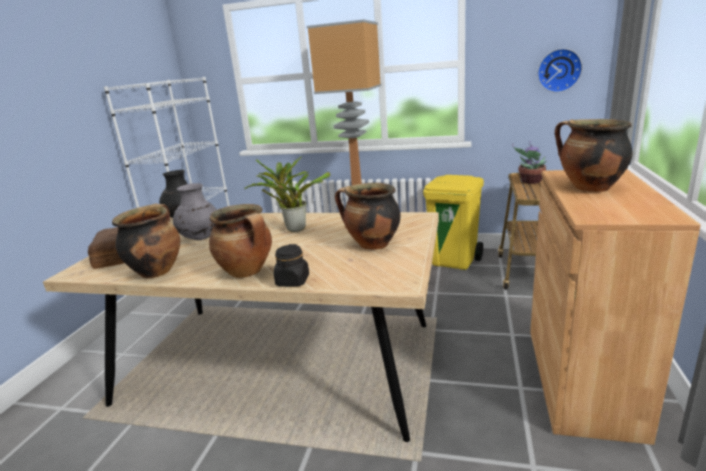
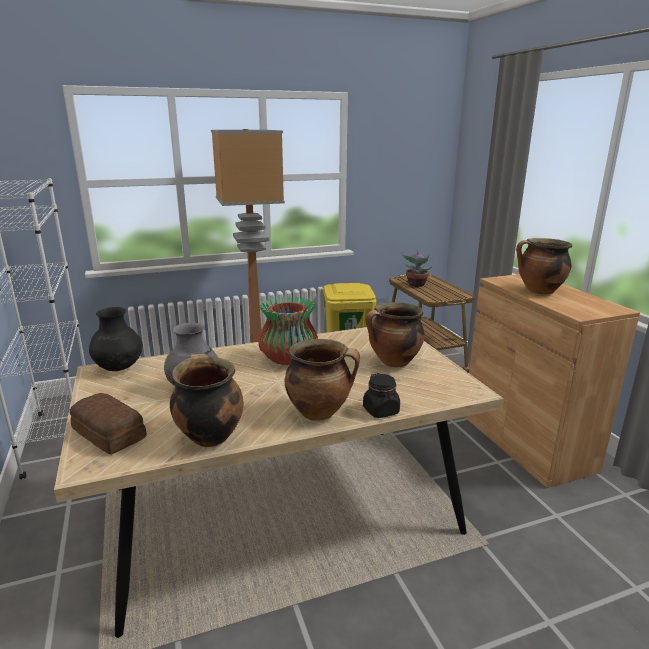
camera: 35 degrees left, 0 degrees up
(293, 228) = (288, 359): potted plant -> vase
(559, 70) = (420, 186): wall clock -> none

